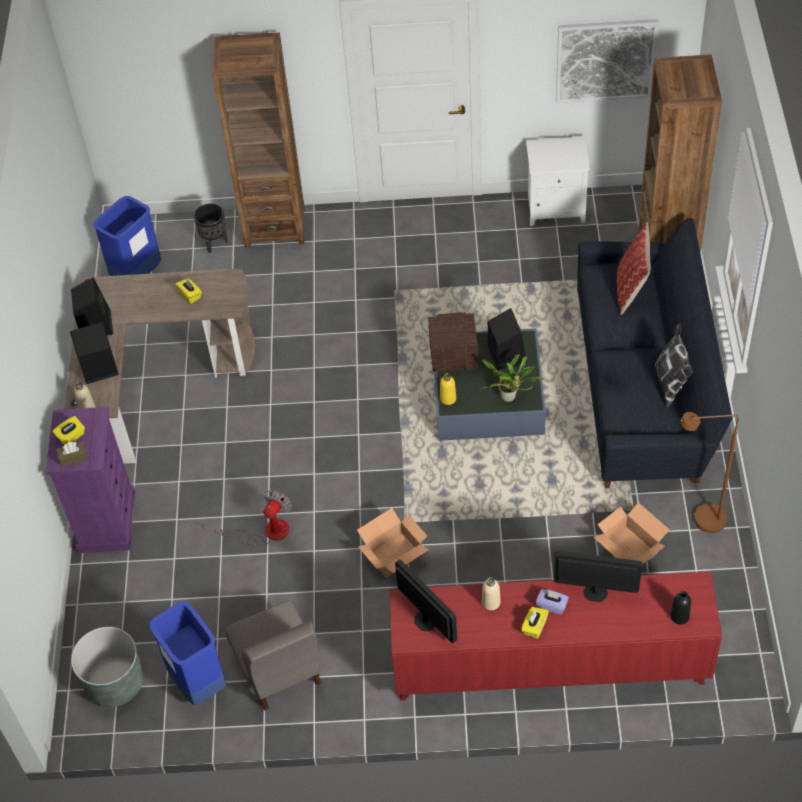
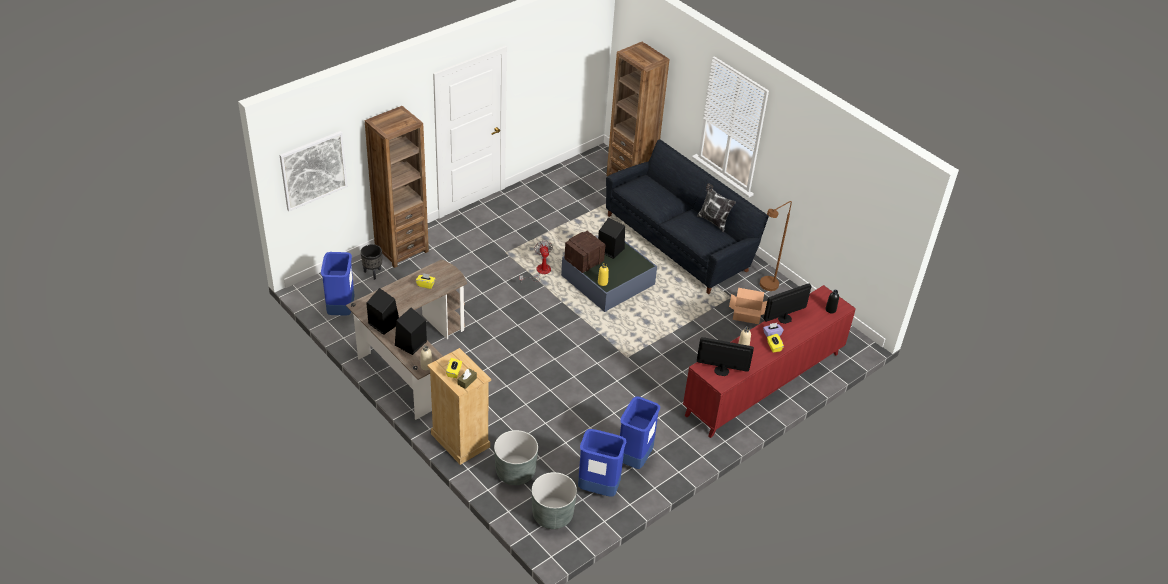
camera: 45 degrees left, 10 degrees down
(106, 521) = (460, 440): purple dresser -> beige dresser
(127, 600) = (515, 472): none -> grey planter
(267, 531) = (558, 398): fan -> fan (539, 272)
(279, 669) = (635, 458): grey chair -> blue trash can
(393, 555) = (637, 375): cardboard box -> none
(510, 398) = (633, 268): potted plant -> none
(556, 208) = (551, 179): white nightstand -> none
(605, 60) = (567, 72): picture -> picture (313, 170)
(631, 290) = (652, 188): pillow -> none

